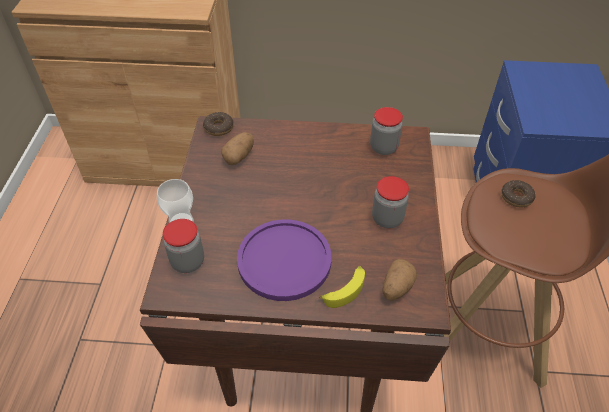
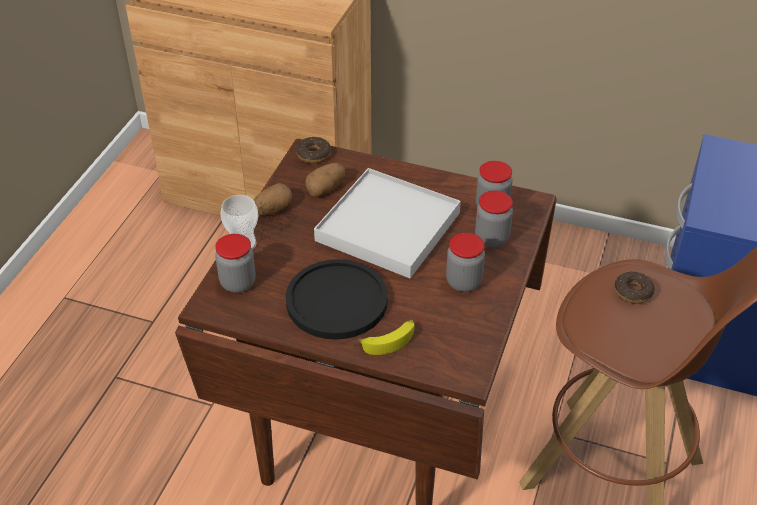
camera: 15 degrees right, 5 degrees down
(284, 260) = (336, 301): purple plate -> black plate
(305, 181) = (388, 227): none -> white tray
(394, 174) = (491, 238): none -> jar
(396, 287) = (444, 349): potato -> potato (272, 209)

